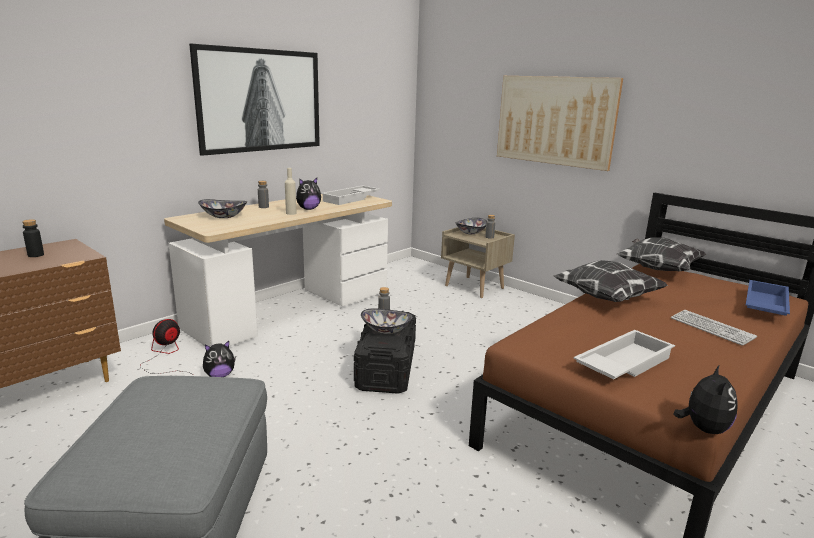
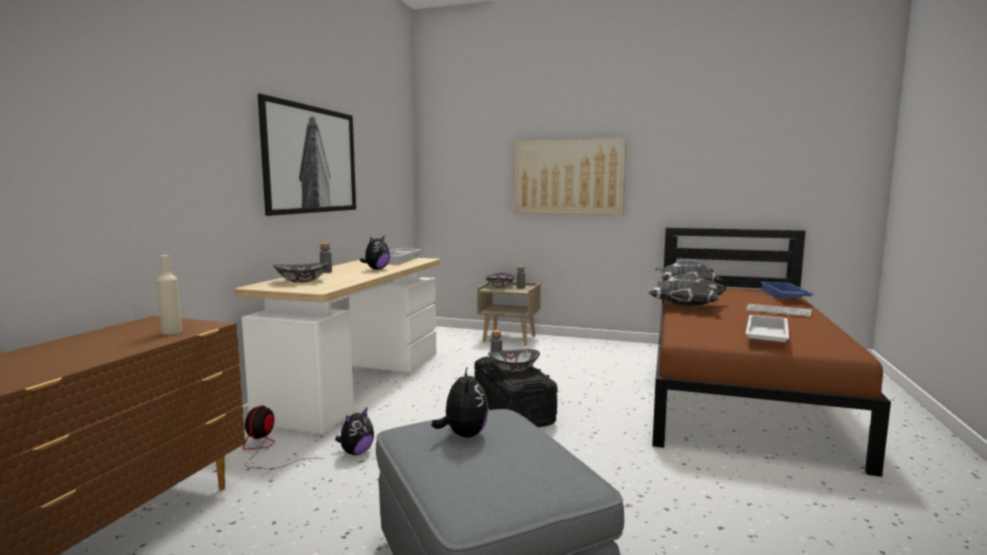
camera: 25 degrees left, 10 degrees down
(36, 255) = (138, 332): black bottle -> none
(291, 213) = (367, 273): beige bottle -> beige bottle (172, 332)
(702, 428) = (866, 358): plush toy -> plush toy (463, 435)

